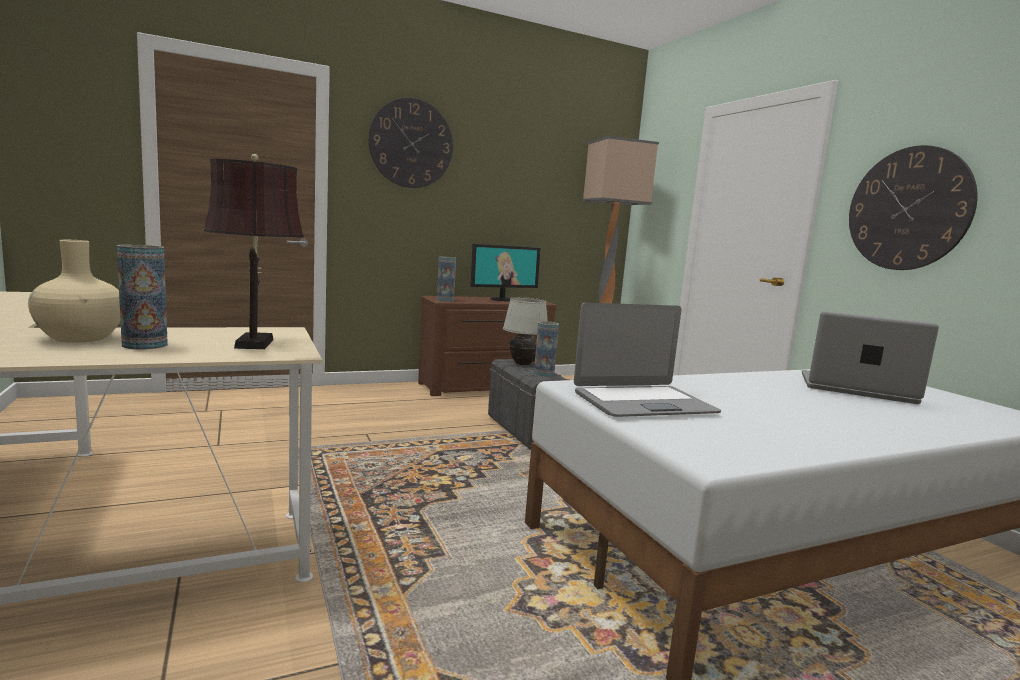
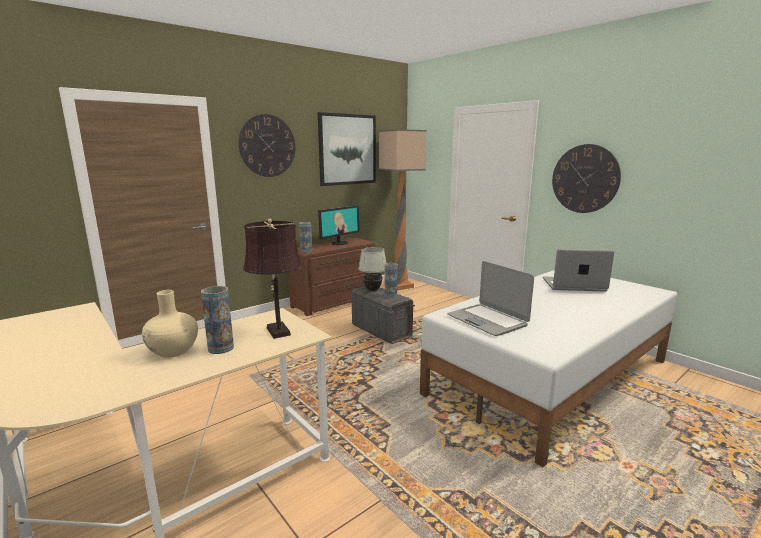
camera: 15 degrees left, 5 degrees up
(535, 165) = (347, 149): none -> picture
(643, 403) = (487, 320): laptop -> laptop turned 90 degrees clockwise

